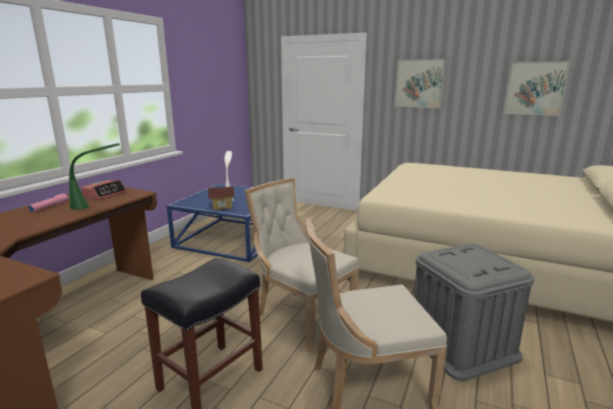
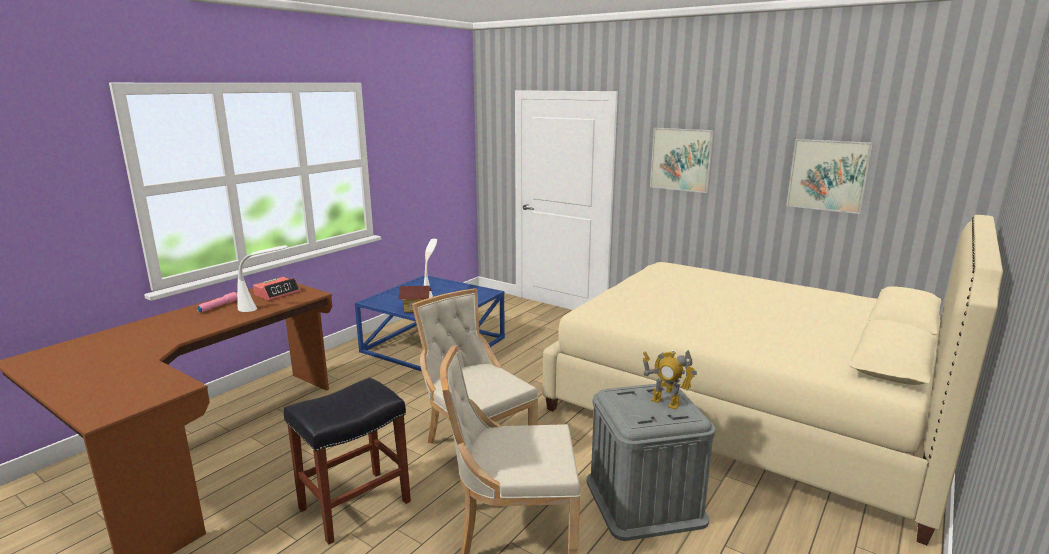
camera: 10 degrees right, 0 degrees up
(99, 208) = (266, 311): green table lamp -> white table lamp
(483, 258) = (665, 402): none -> toy robot

